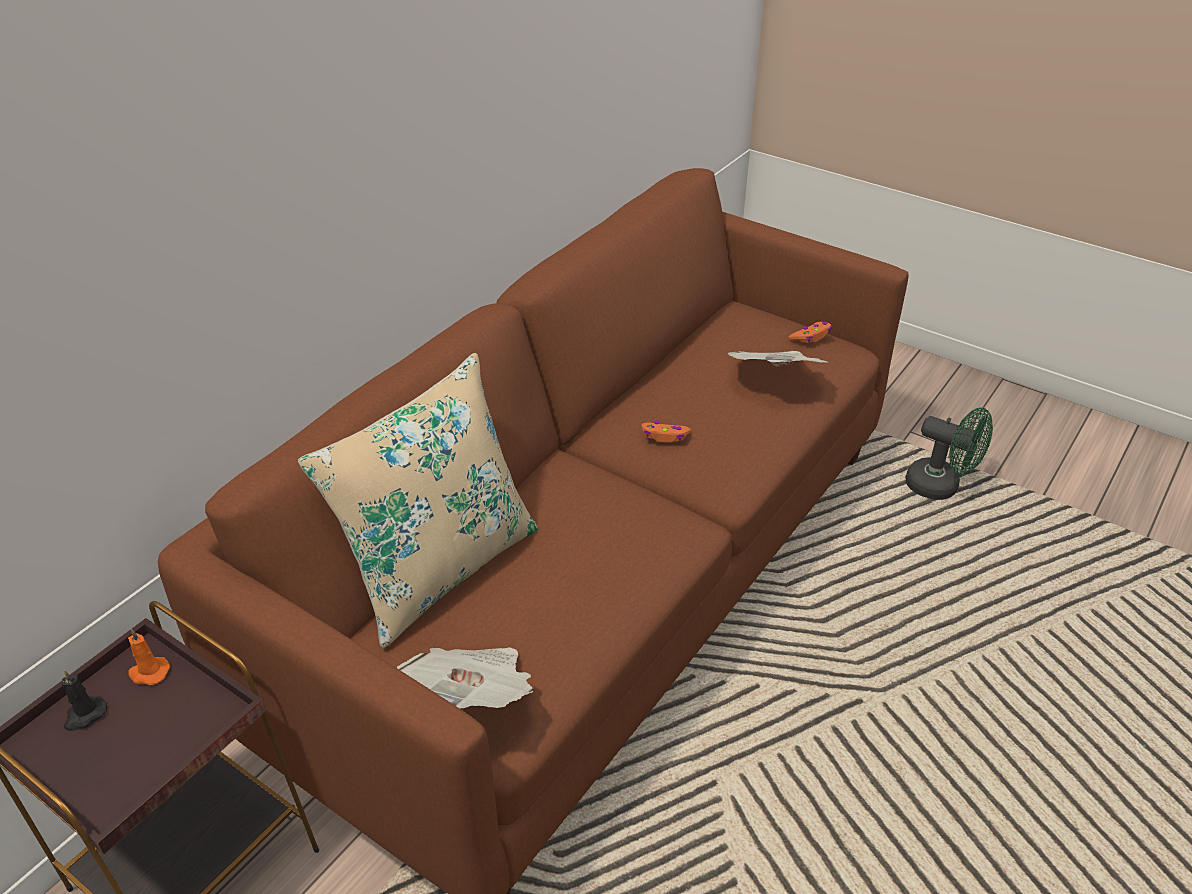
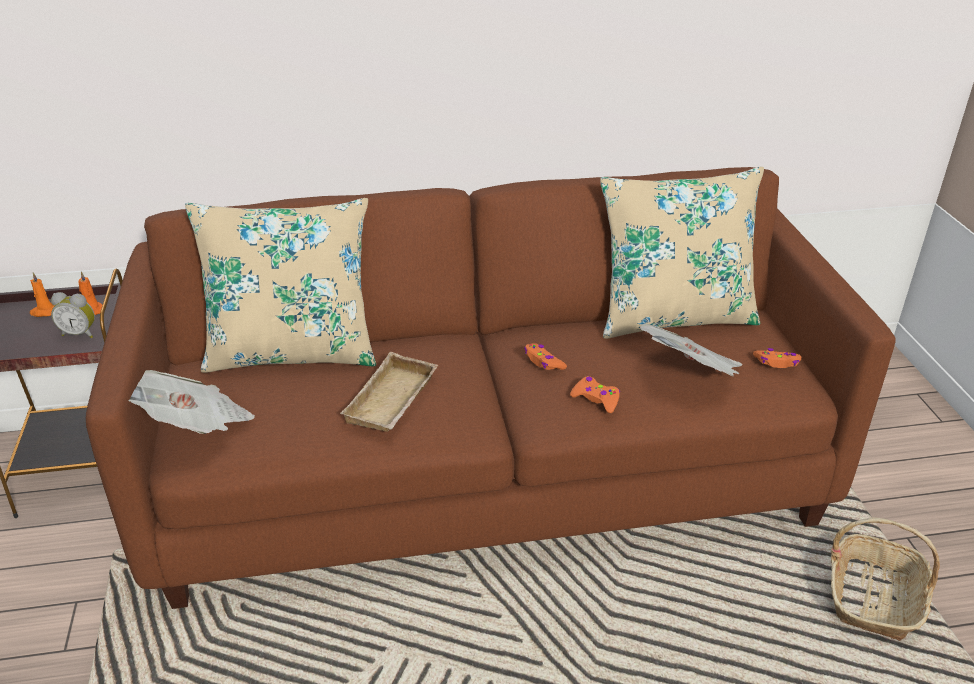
camera: 45 degrees right, 5 degrees down
(85, 715) = (44, 312): black candle -> orange candle
(182, 705) = (80, 333): none -> alarm clock
(606, 548) = (393, 401): none -> beige tray
(694, 339) = (673, 316): none -> beige pillow
(745, 442) = (596, 399): none -> orange game controller
(940, 486) = (874, 597): green fan -> basket

